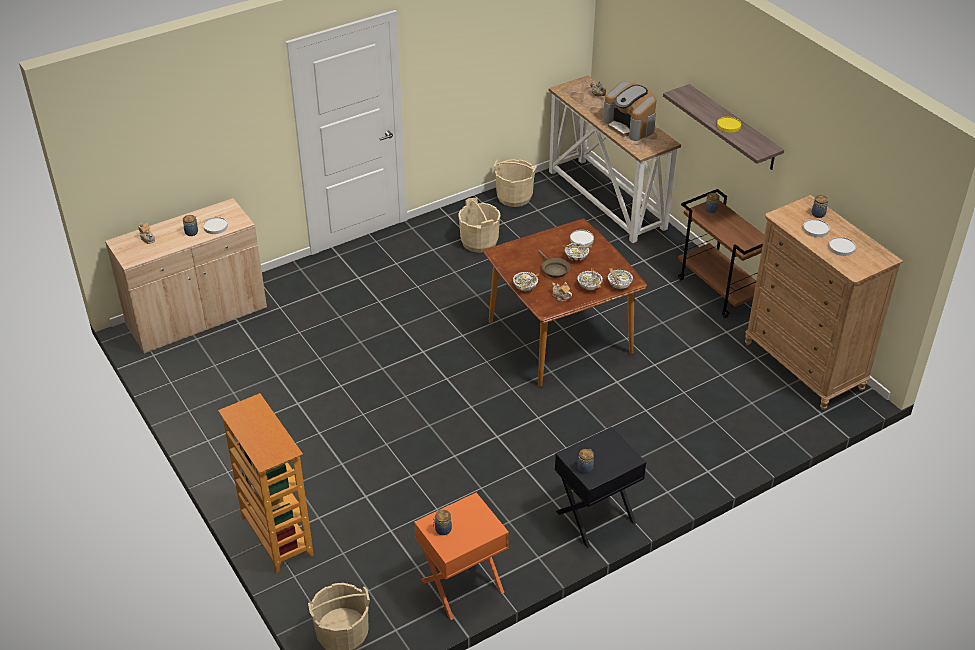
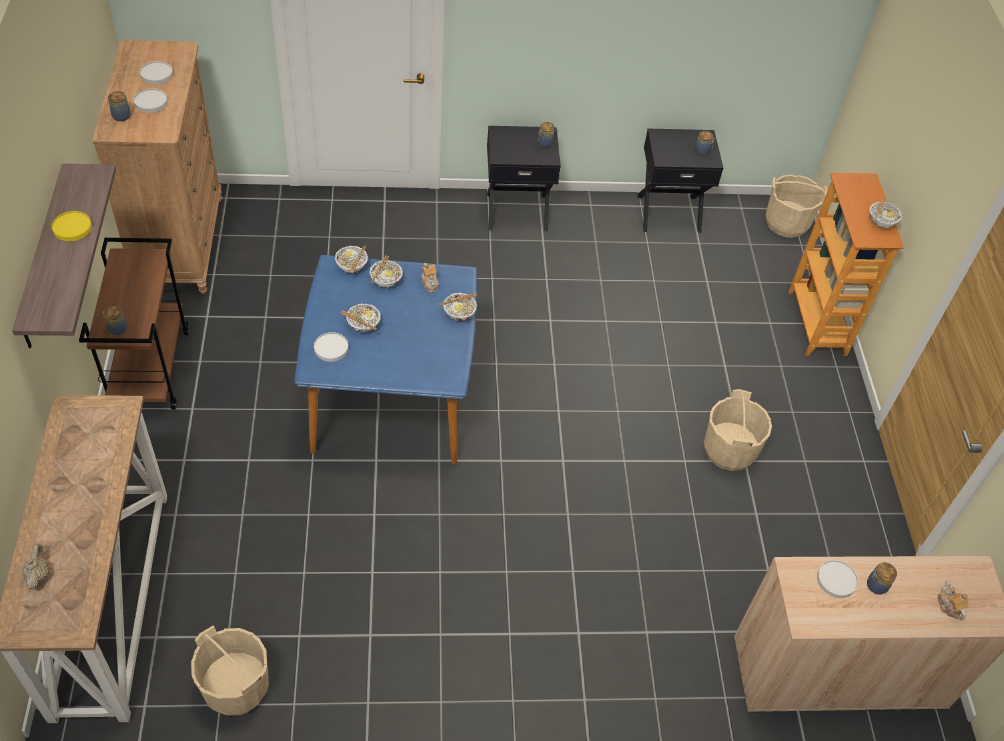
camera: 155 degrees left, 10 degrees up
(243, 424) = (880, 222): none -> bowl
(463, 586) = (668, 212): orange nightstand -> black nightstand
(479, 242) = (365, 613): beige bucket -> beige bucket (729, 450)
(553, 269) = (405, 322): brown frying pan -> none
(560, 337) = (391, 399): brown dining table -> blue dining table
(630, 126) = (76, 471): coffee machine -> none

